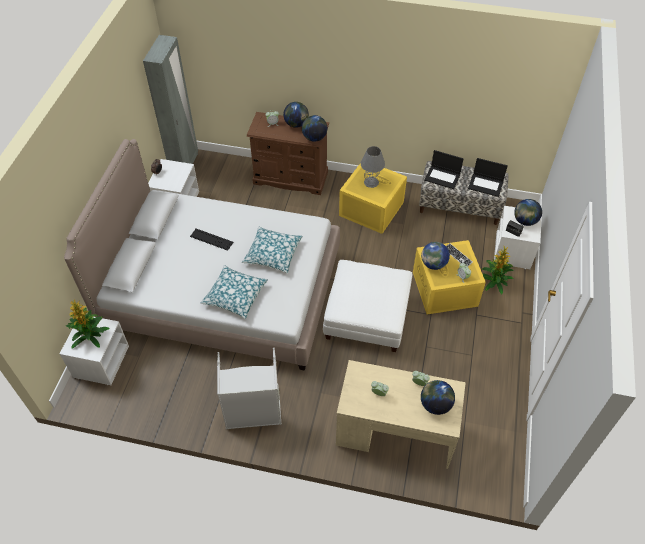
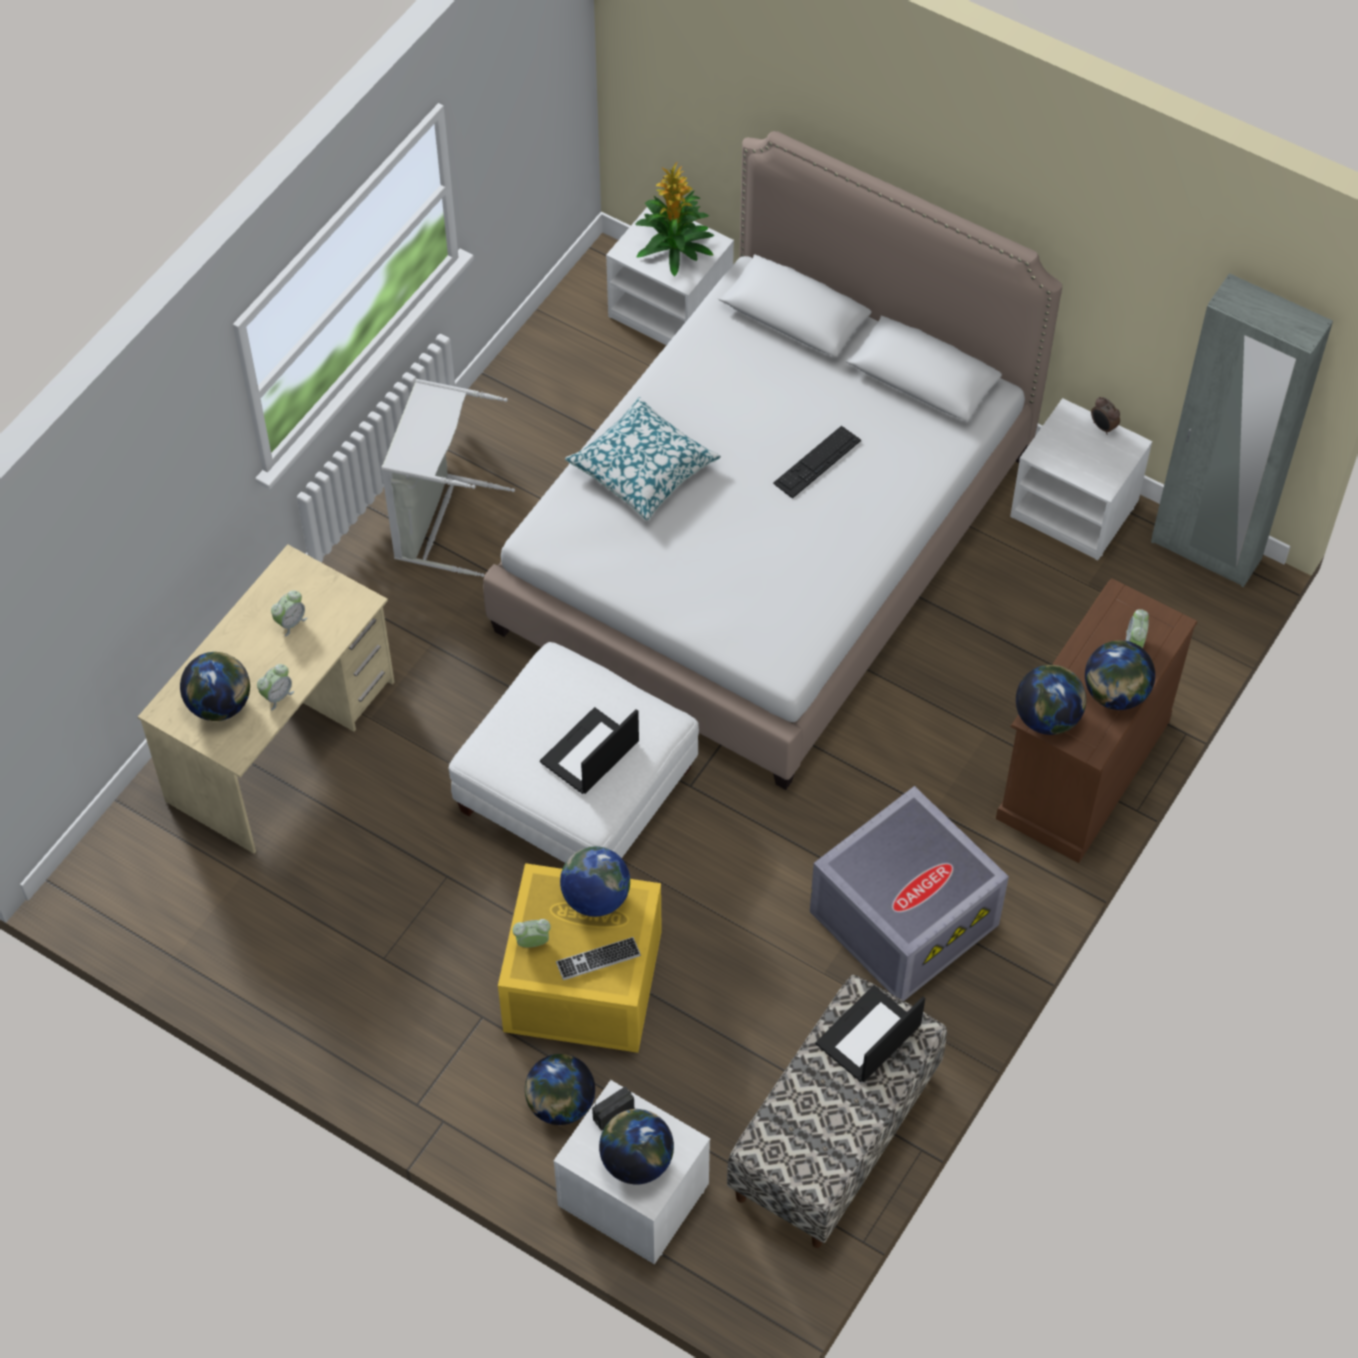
camera: 110 degrees right, 5 degrees up
(273, 254) = (729, 561): pillow -> none
(370, 209) = (904, 915): yellow storage box -> grey storage box
(371, 182) = (915, 865): grey table lamp -> none
(486, 185) = (801, 1131): laptop -> laptop (590, 753)
(494, 280) = (560, 1104): potted plant -> globe

